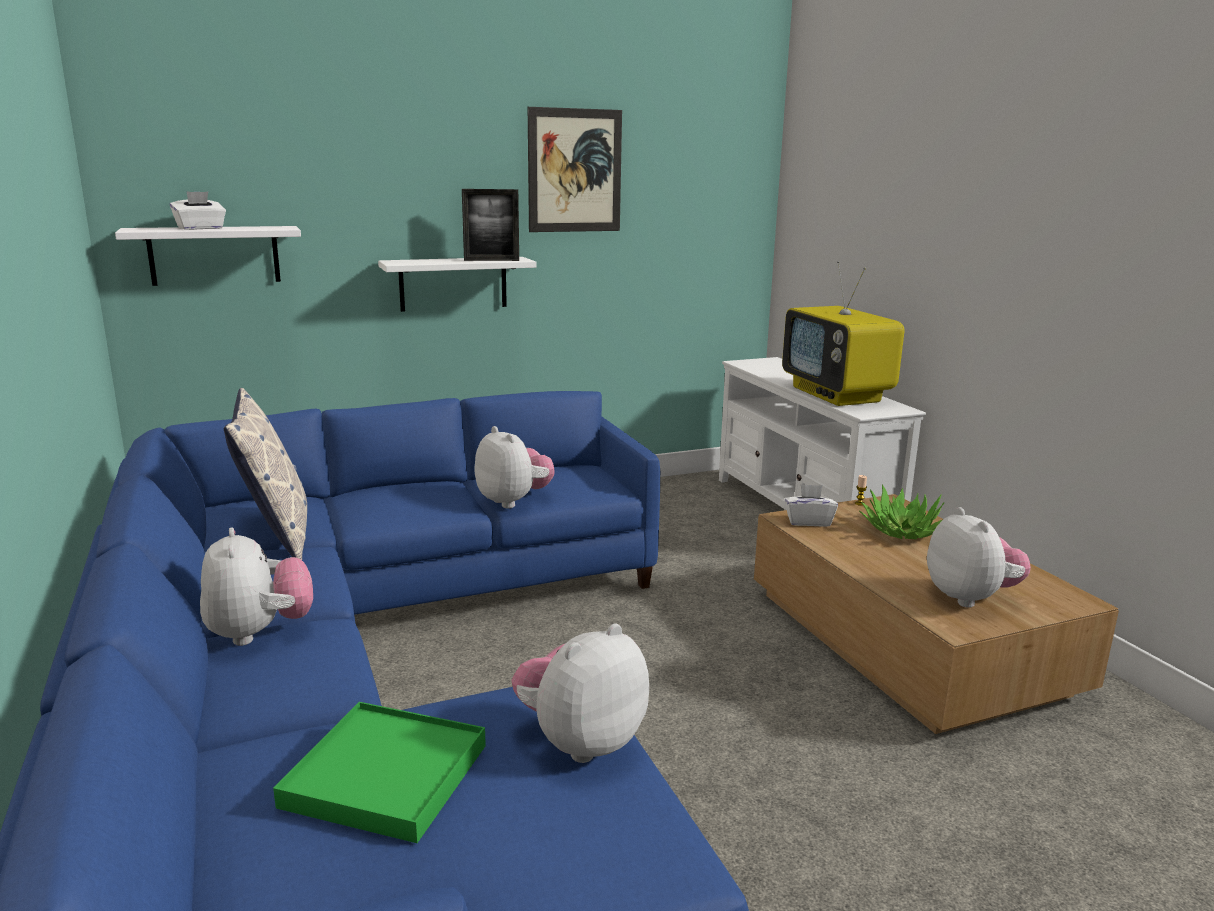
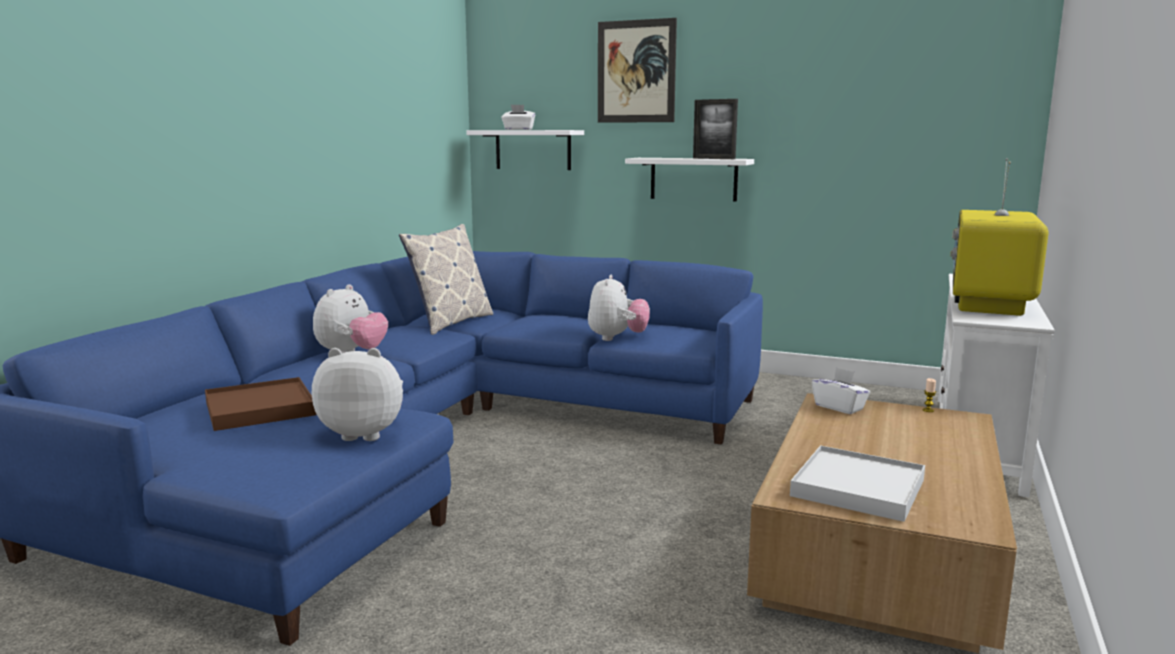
camera: 45 degrees right, 5 degrees down
(386, 775) = (260, 409): green tray -> brown tray
(575, 171) = (807, 83): picture -> picture (636, 71)
(902, 531) = (920, 435): potted plant -> none
(970, 598) = (857, 488): plush toy -> white tray

